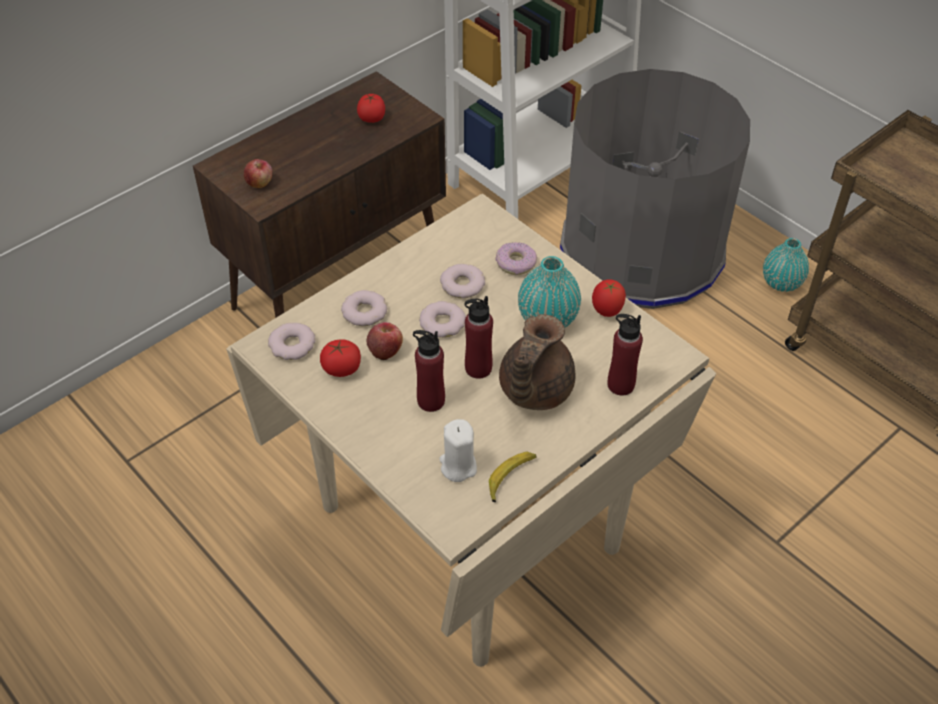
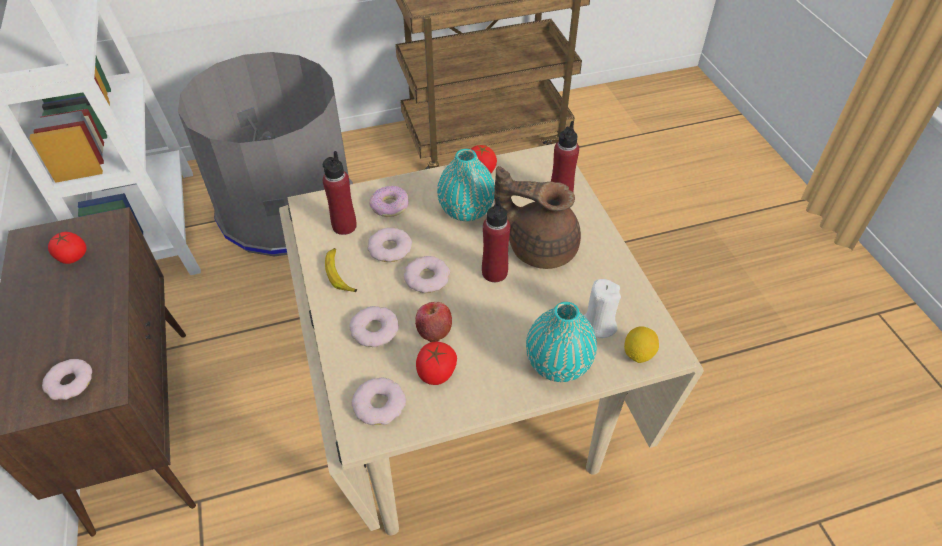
camera: 65 degrees left, 0 degrees up
(259, 183) = (70, 382): apple -> donut
(430, 401) = (514, 318): red bottle -> red bottle (344, 226)
(439, 508) = (638, 354): none -> lemon
(510, 478) = (625, 294): banana -> banana (340, 274)
(533, 390) = (539, 247): brown teapot -> brown teapot turned 150 degrees clockwise
(781, 282) = (374, 153): turquoise vase -> turquoise vase (558, 363)

